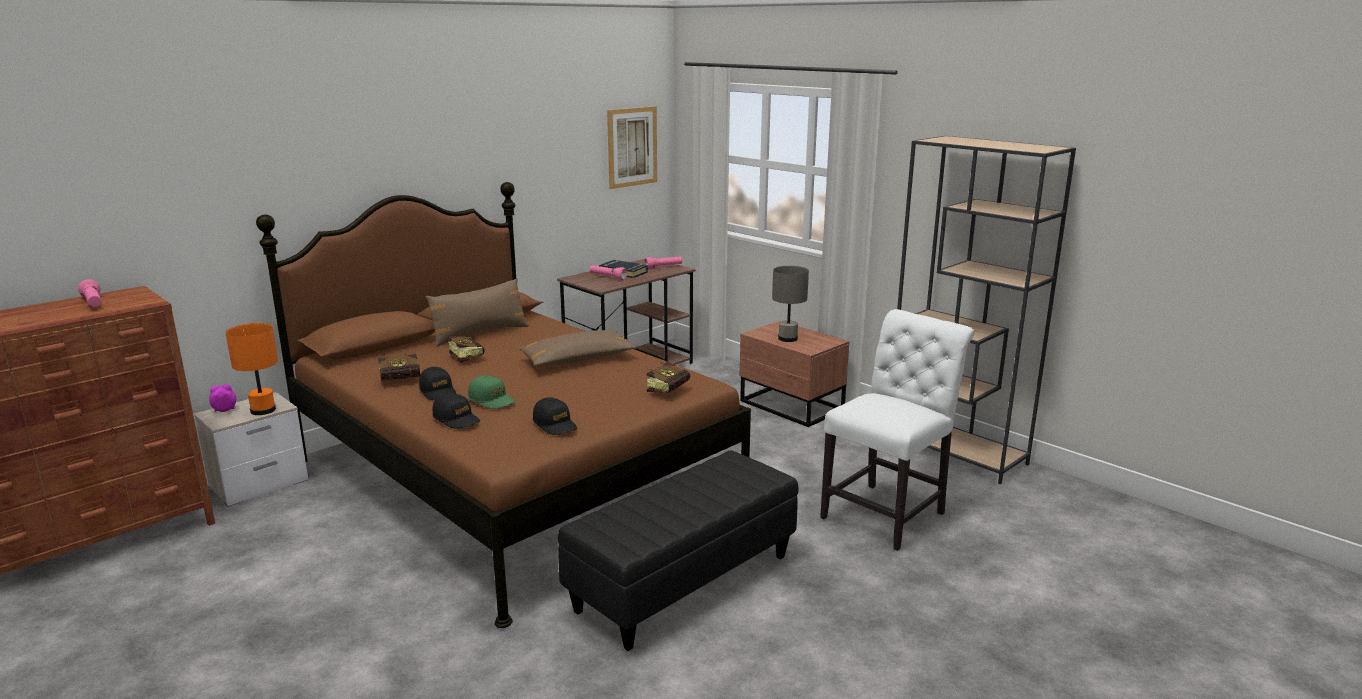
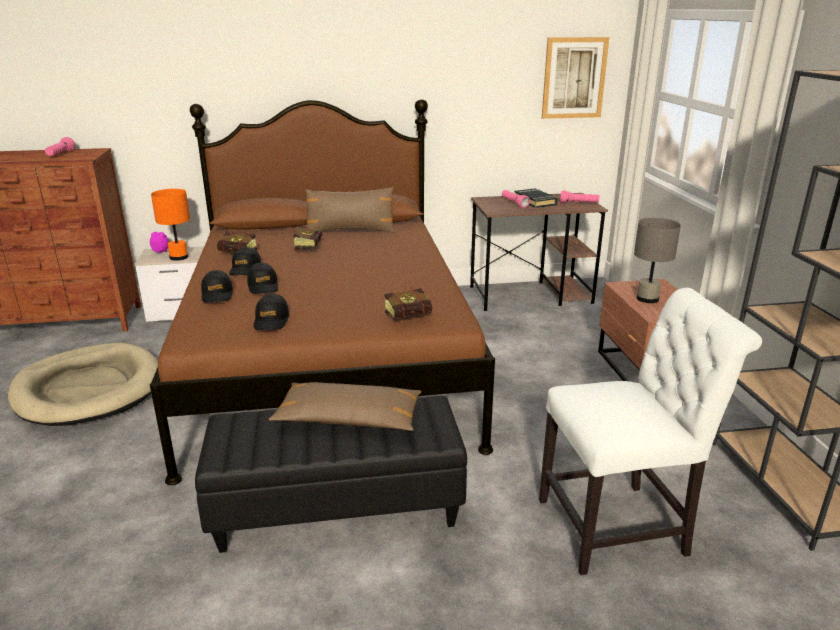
camera: 35 degrees right, 5 degrees up
(265, 591) = (89, 389): none -> beige dog bed
(492, 400) = (263, 286): green cap -> black cap
(578, 359) = (384, 269): brown pillow -> brown pillow (349, 419)

